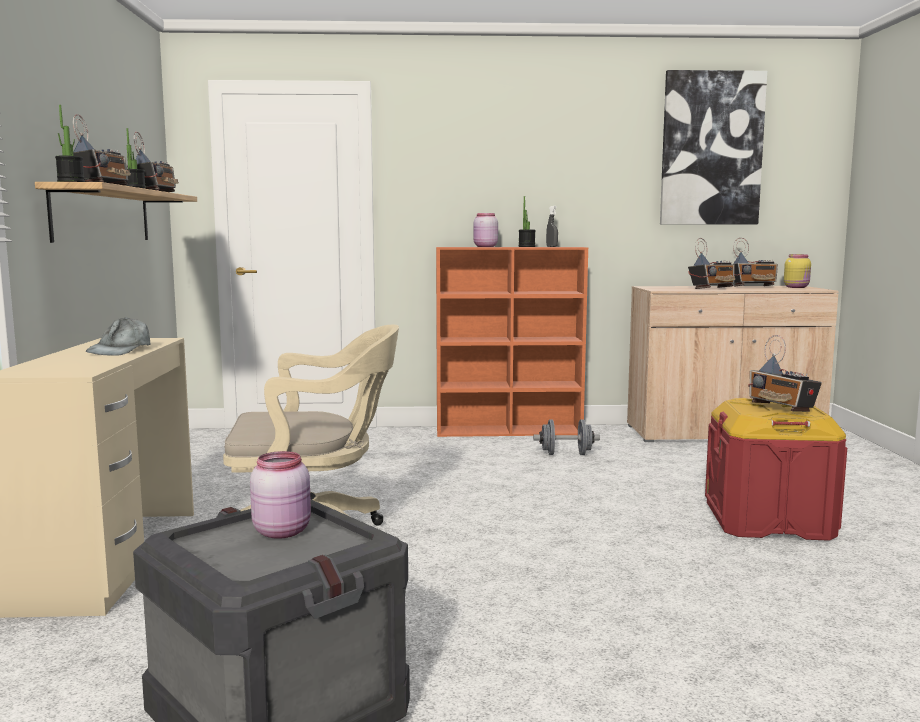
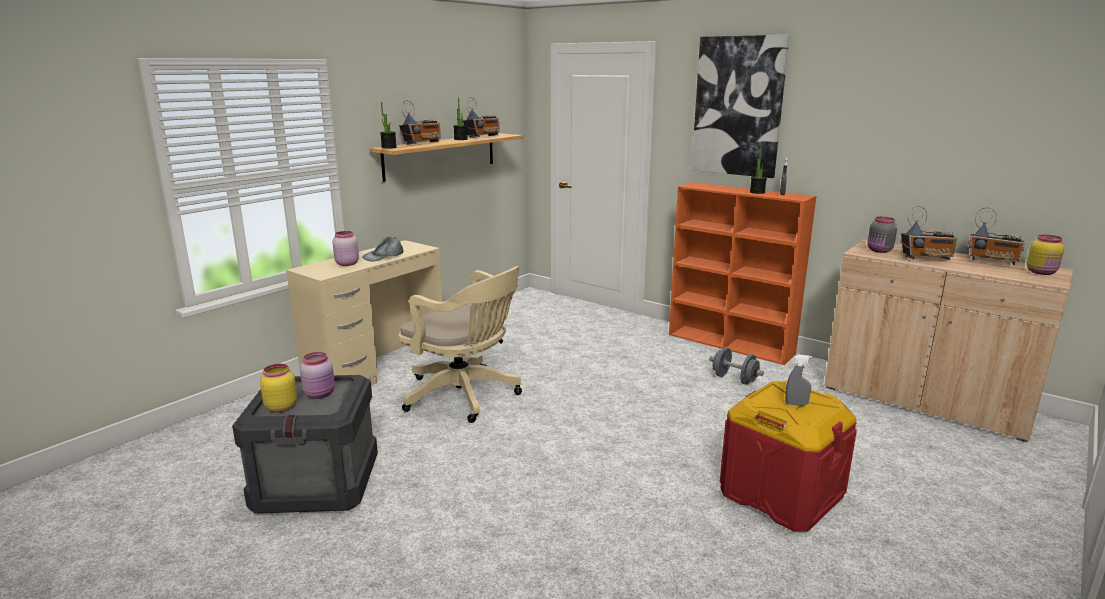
camera: 40 degrees right, 10 degrees up
(255, 562) = (280, 407): none -> yellow jar
(485, 246) = (723, 188): pink jar -> pink jar (346, 264)
(668, 288) = (879, 251): none -> grey jar
(711, 149) = (974, 107): picture -> picture (738, 106)
(781, 408) = (796, 404): radio -> grey spray bottle

